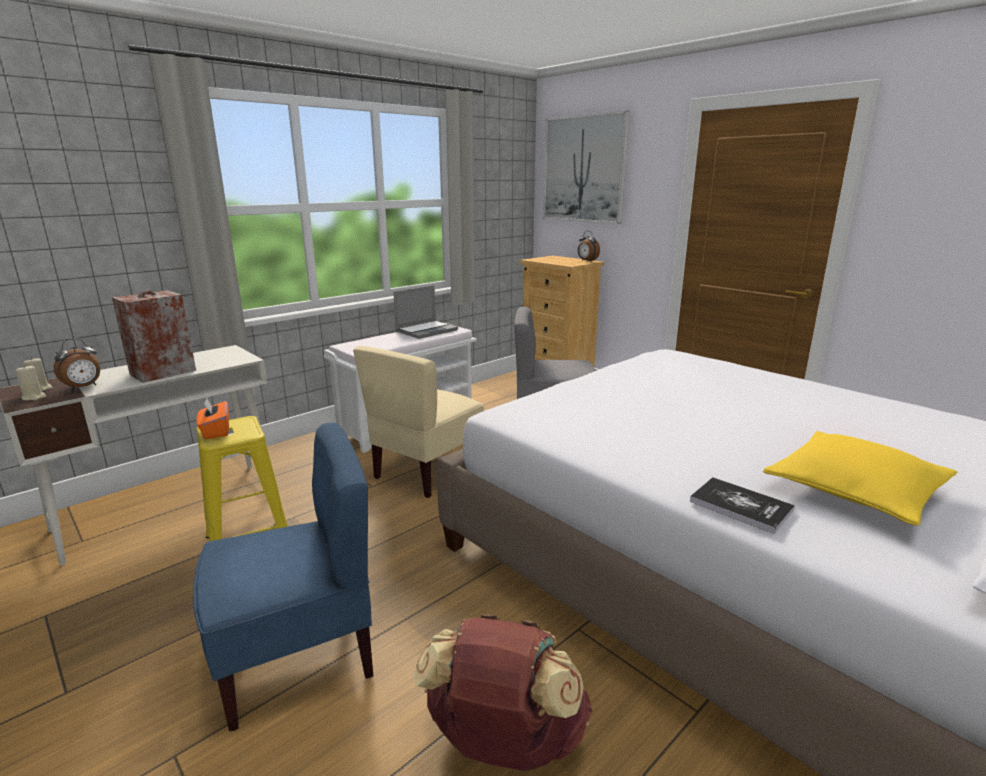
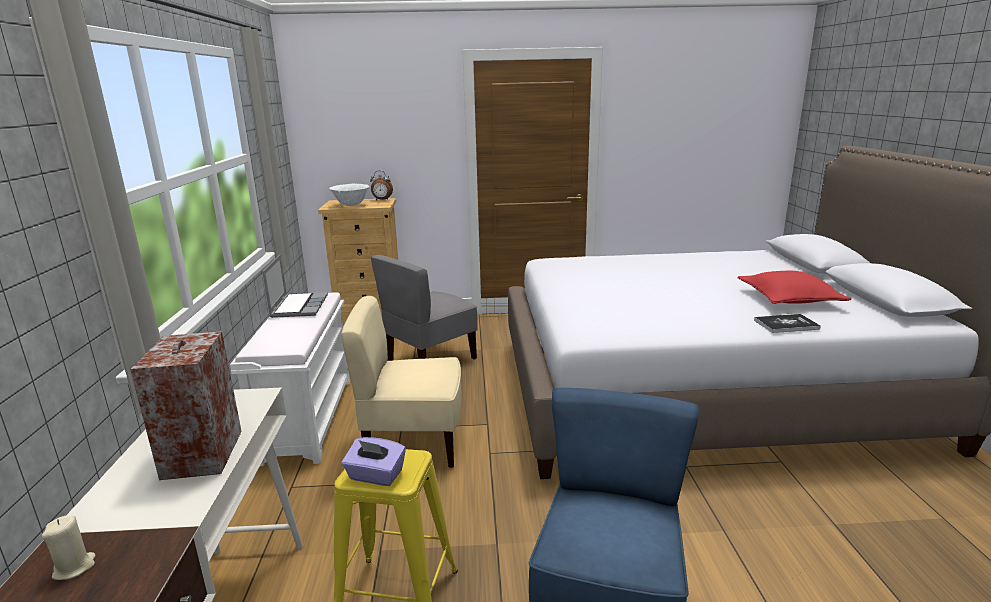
camera: 50 degrees left, 0 degrees up
(34, 397) = (114, 576): beige candle -> none
(84, 387) = (150, 524): alarm clock -> none
(216, 431) = (375, 476): orange tissue box -> purple tissue box
(426, 472) = (413, 444): beige chair -> beige chair turned 105 degrees clockwise
(504, 742) = (765, 541): brown backpack -> none
(551, 261) = (351, 205): none -> white bowl
(584, 169) = (353, 111): picture -> none
(854, 490) = (789, 299): yellow pillow -> red pillow

